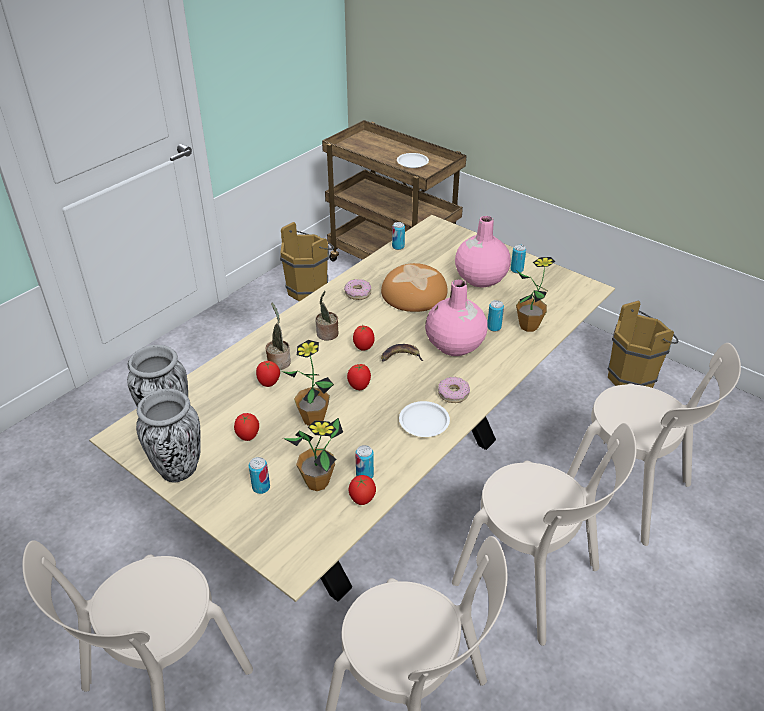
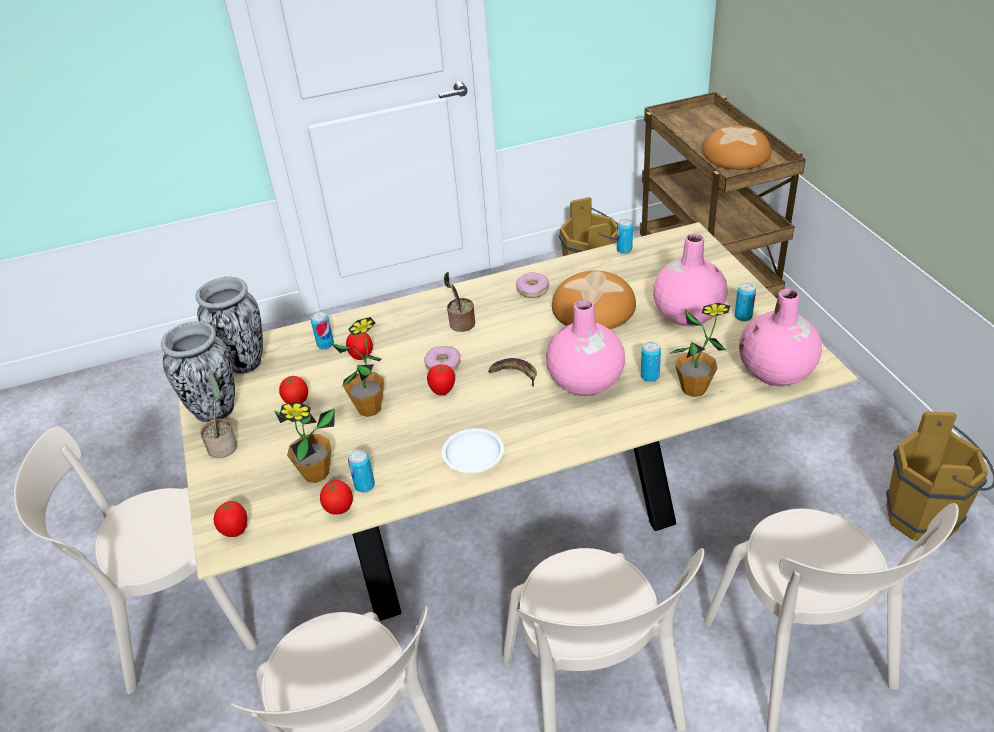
camera: 35 degrees right, 0 degrees up
(261, 487) = (264, 457): can -> can (325, 344)
(279, 361) = (390, 337): potted plant -> potted plant (224, 446)
(364, 347) = (485, 351): tomato -> tomato (236, 531)
(413, 163) = (736, 155): white plate -> bread
(453, 393) = (532, 435): donut -> donut (443, 364)
(567, 299) = (776, 371): none -> pink vase

